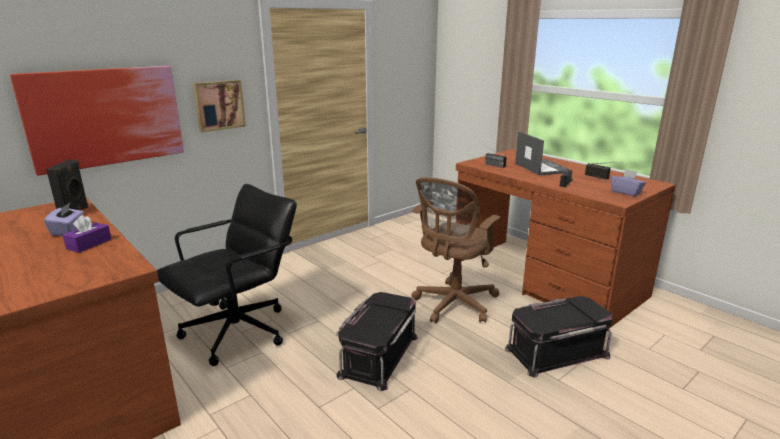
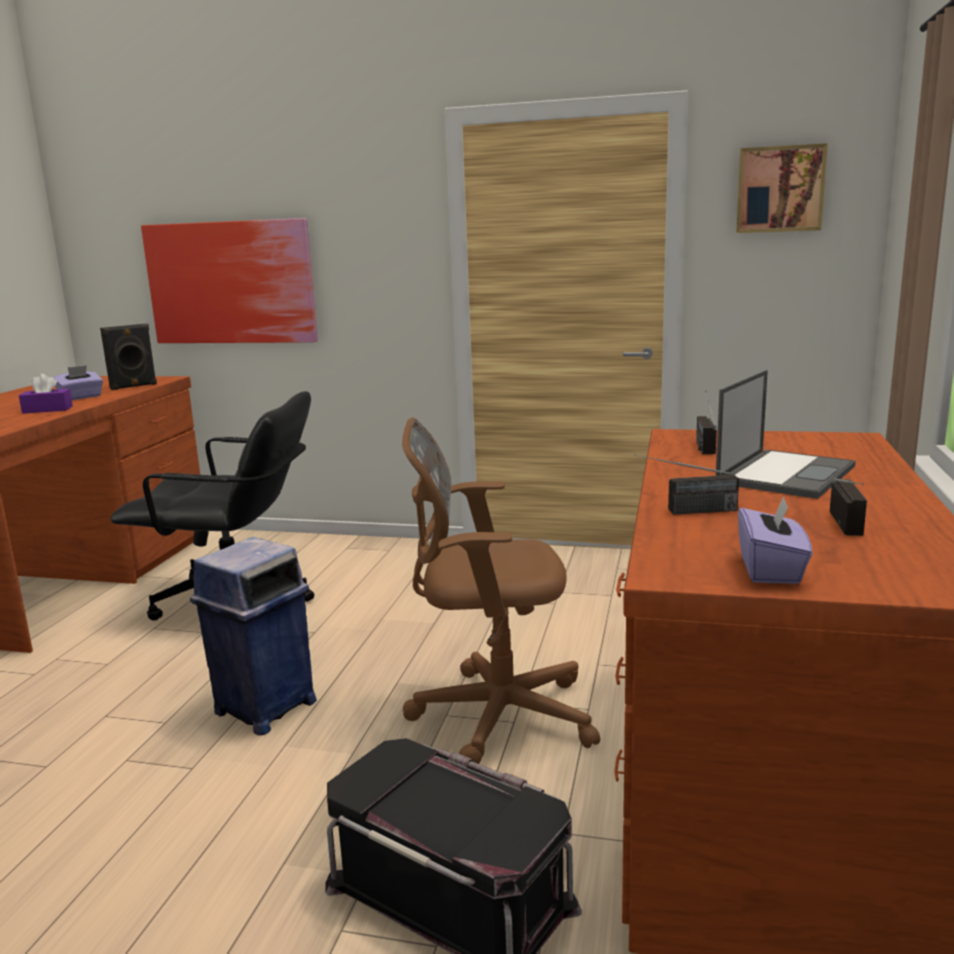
camera: 55 degrees right, 5 degrees down
(219, 105) = (373, 279): picture -> picture (780, 189)
(378, 355) = (264, 708): black storage box -> blue trash can

